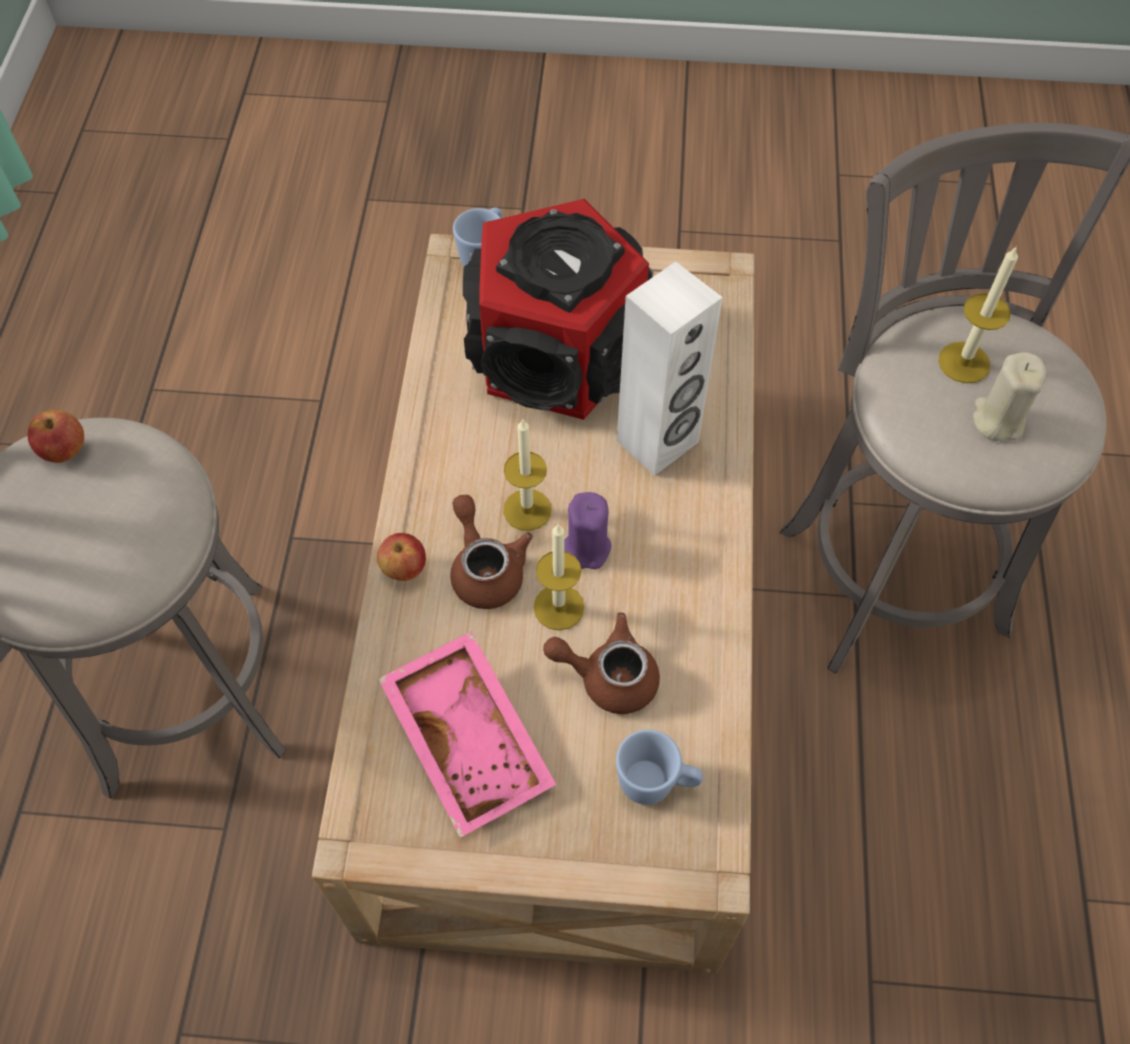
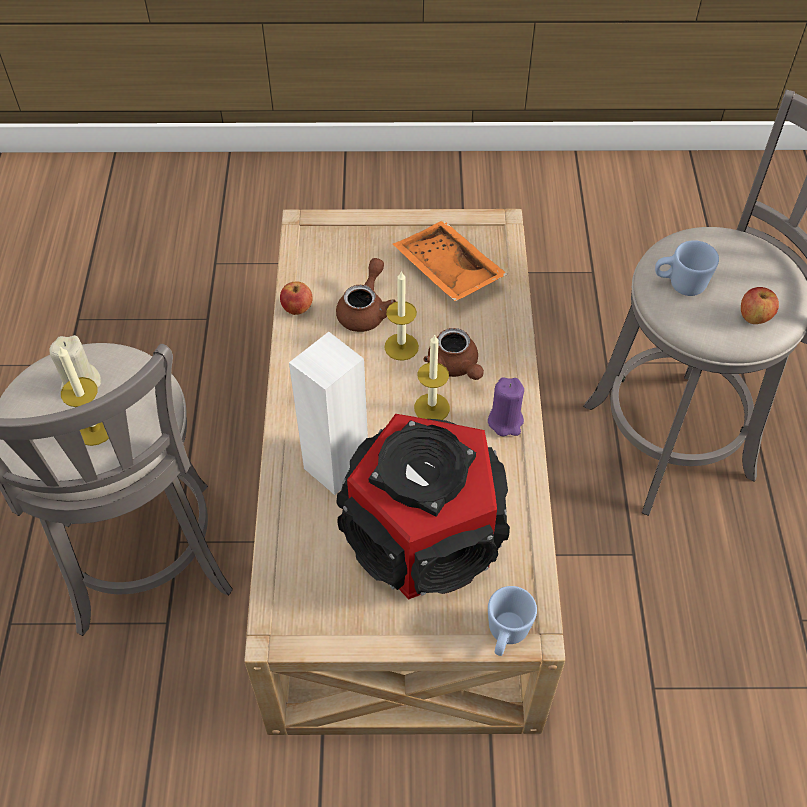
camera: 175 degrees right, 5 degrees down
(404, 568) = (511, 360): apple -> apple (297, 309)
(471, 739) = (446, 271): pink tray -> orange tray
(586, 548) = (386, 385): purple candle -> purple candle (505, 421)
(608, 676) = (365, 310): brown teapot -> brown teapot turned 75 degrees counterclockwise
(656, 783) = (333, 260): blue mug -> blue mug (679, 284)

